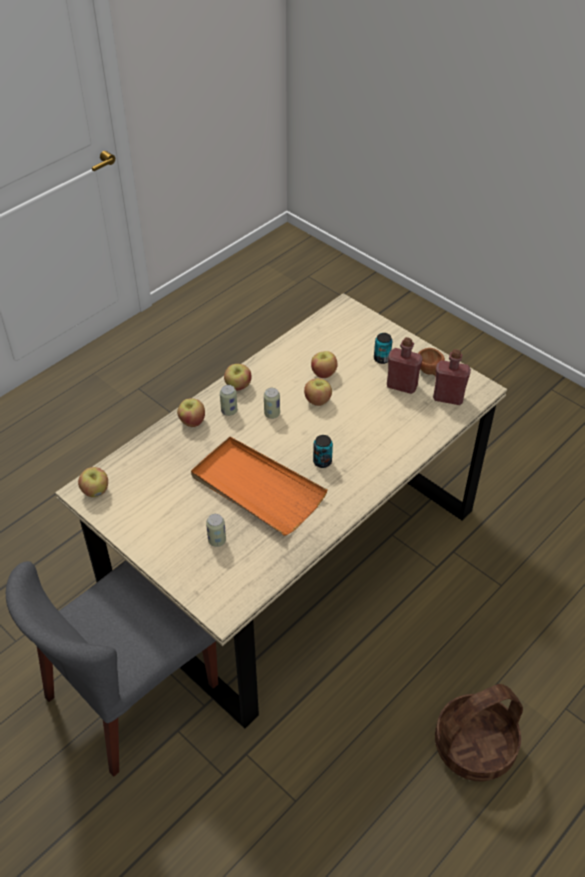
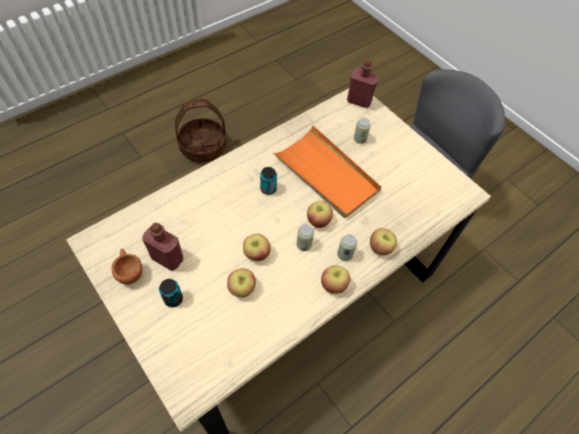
camera: 175 degrees left, 10 degrees up
(95, 491) = (457, 191): apple -> apple (318, 220)
(448, 398) = (129, 237): red bottle -> red bottle (359, 101)

